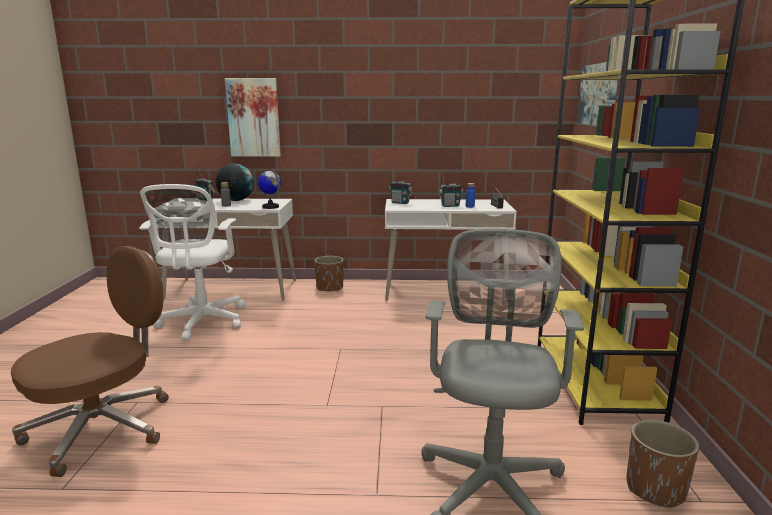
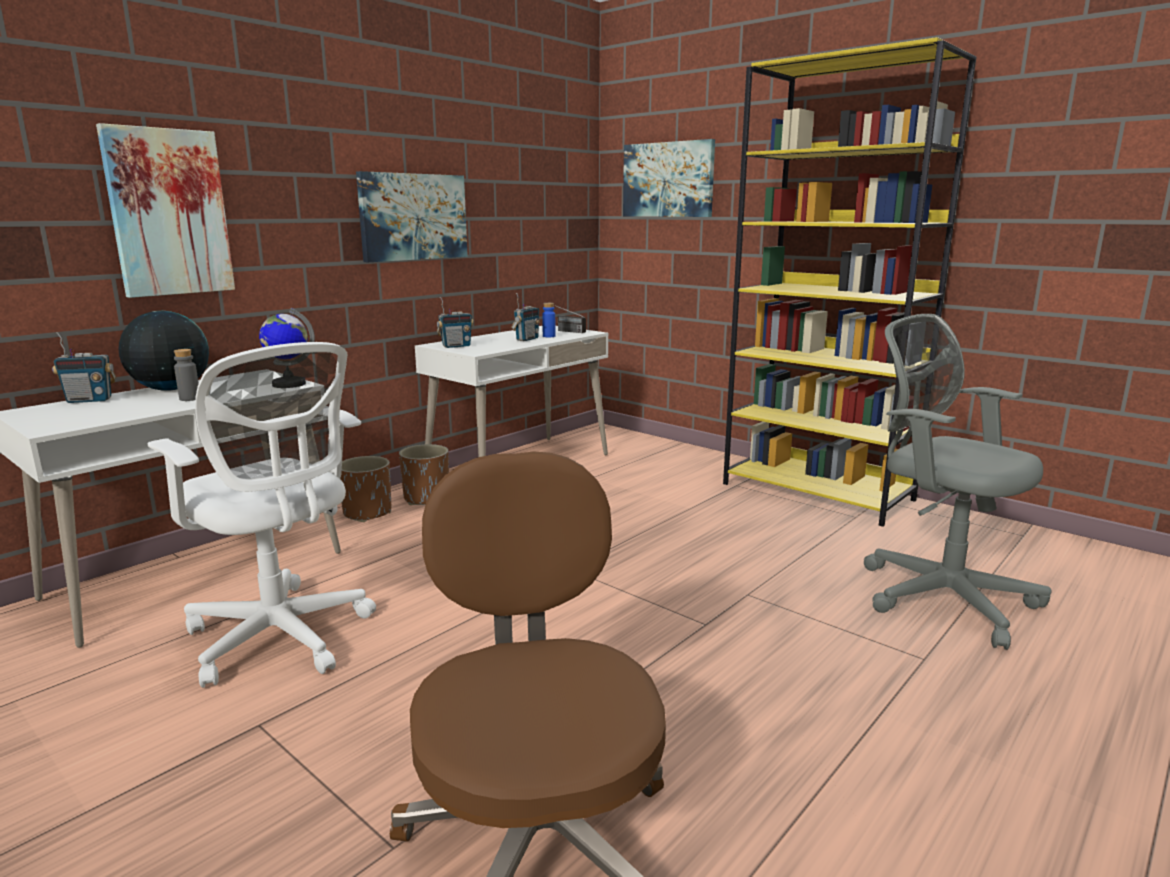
camera: 50 degrees left, 0 degrees up
(395, 121) = (413, 217): none -> picture
(655, 489) = (999, 542): brown planter -> brown planter (426, 498)

